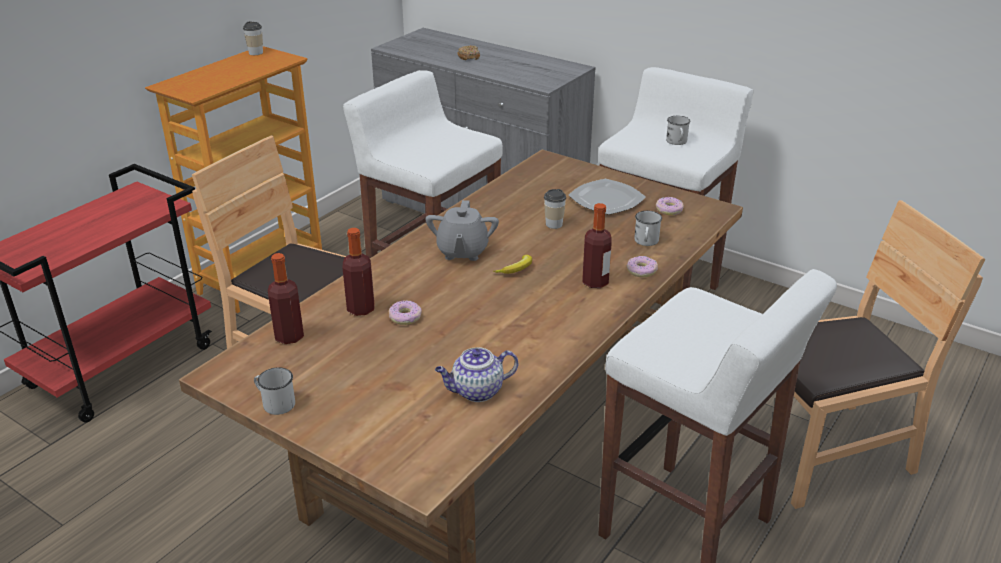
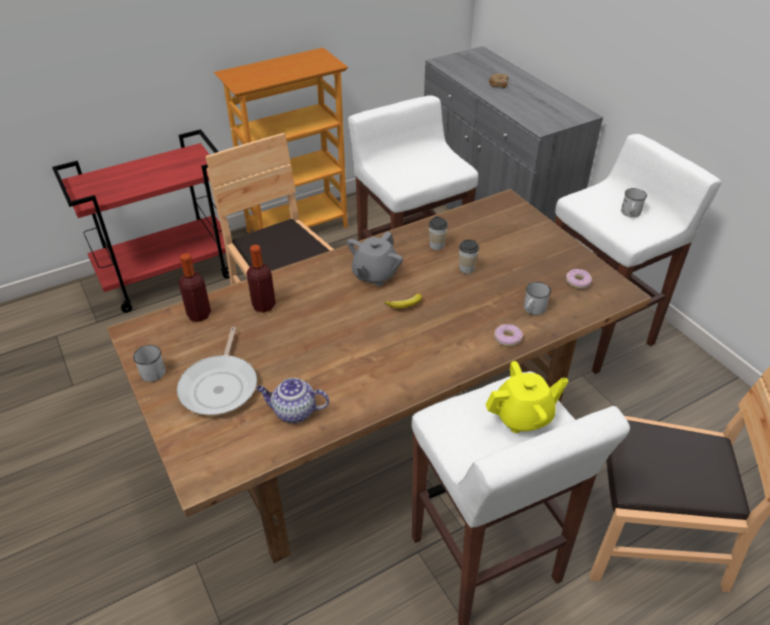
camera: 25 degrees right, 10 degrees up
(256, 53) = (313, 54): cup -> cup (436, 245)
(373, 393) = (220, 386): none -> frying pan
(405, 317) = (290, 324): donut -> none
(595, 282) = (460, 337): bottle -> none
(605, 199) = (528, 255): plate -> none
(714, 322) = (523, 416): none -> yellow teapot

